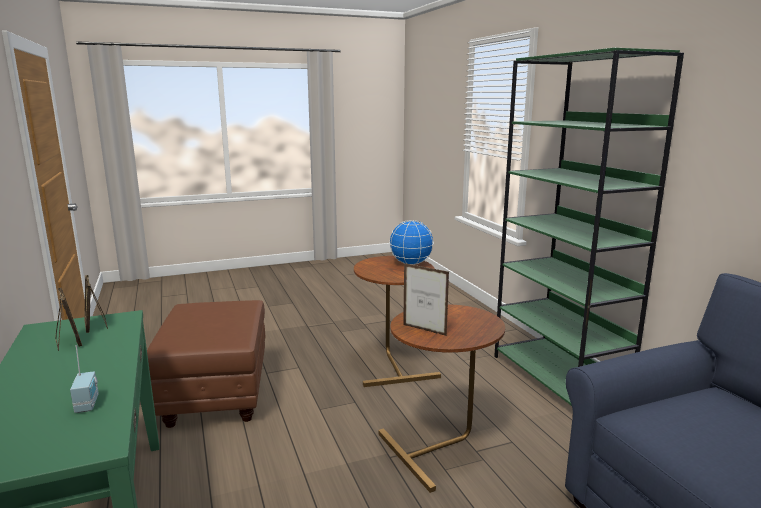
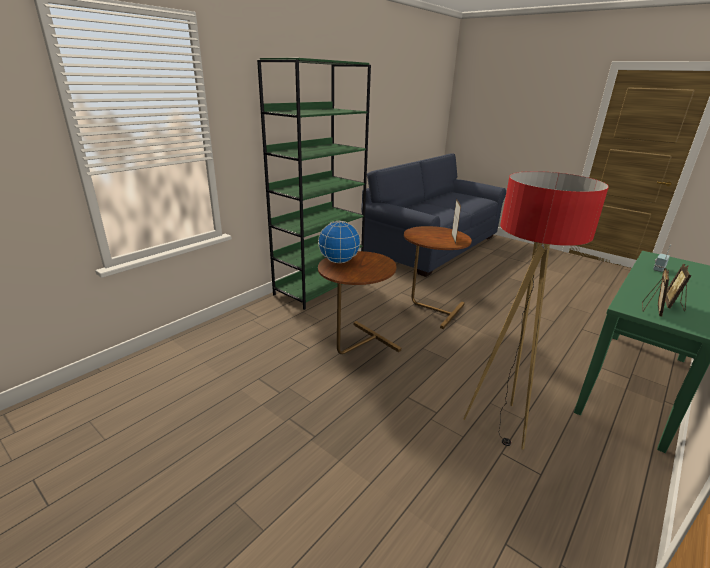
camera: 120 degrees left, 10 degrees up
(215, 395) = (499, 424): brown ottoman -> floor lamp

